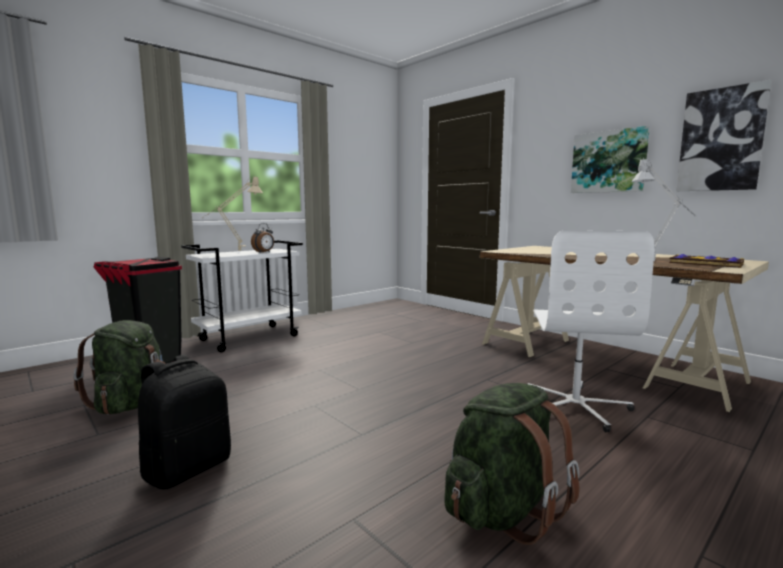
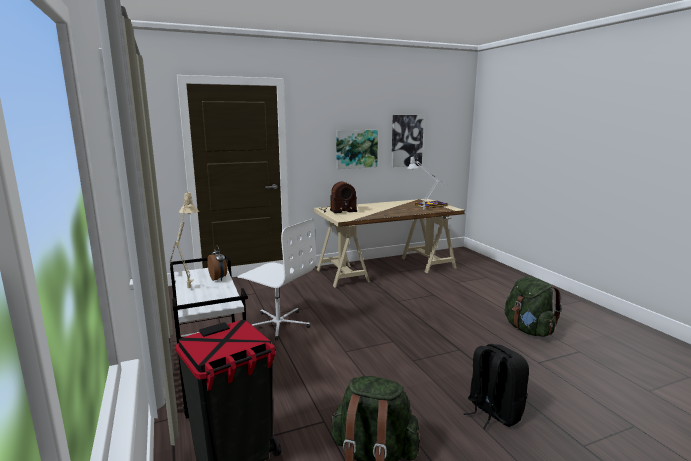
camera: 70 degrees left, 5 degrees up
(538, 248) = (337, 210): none -> radio
(576, 406) = (441, 291): white office chair -> white office chair (278, 324)

